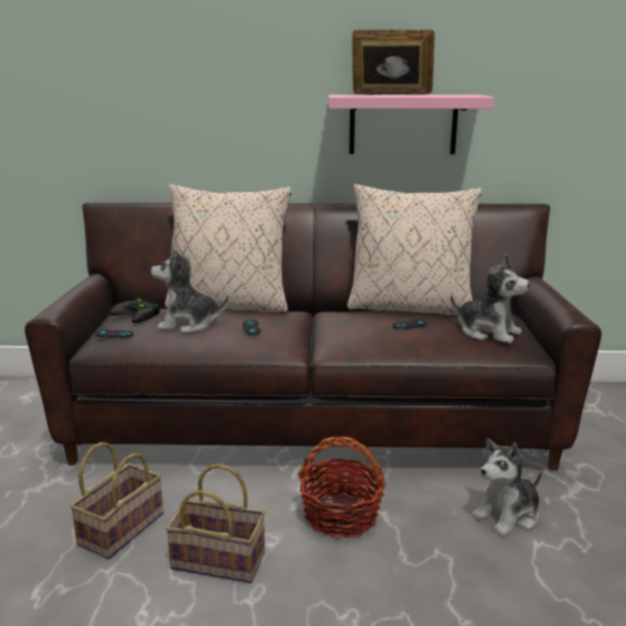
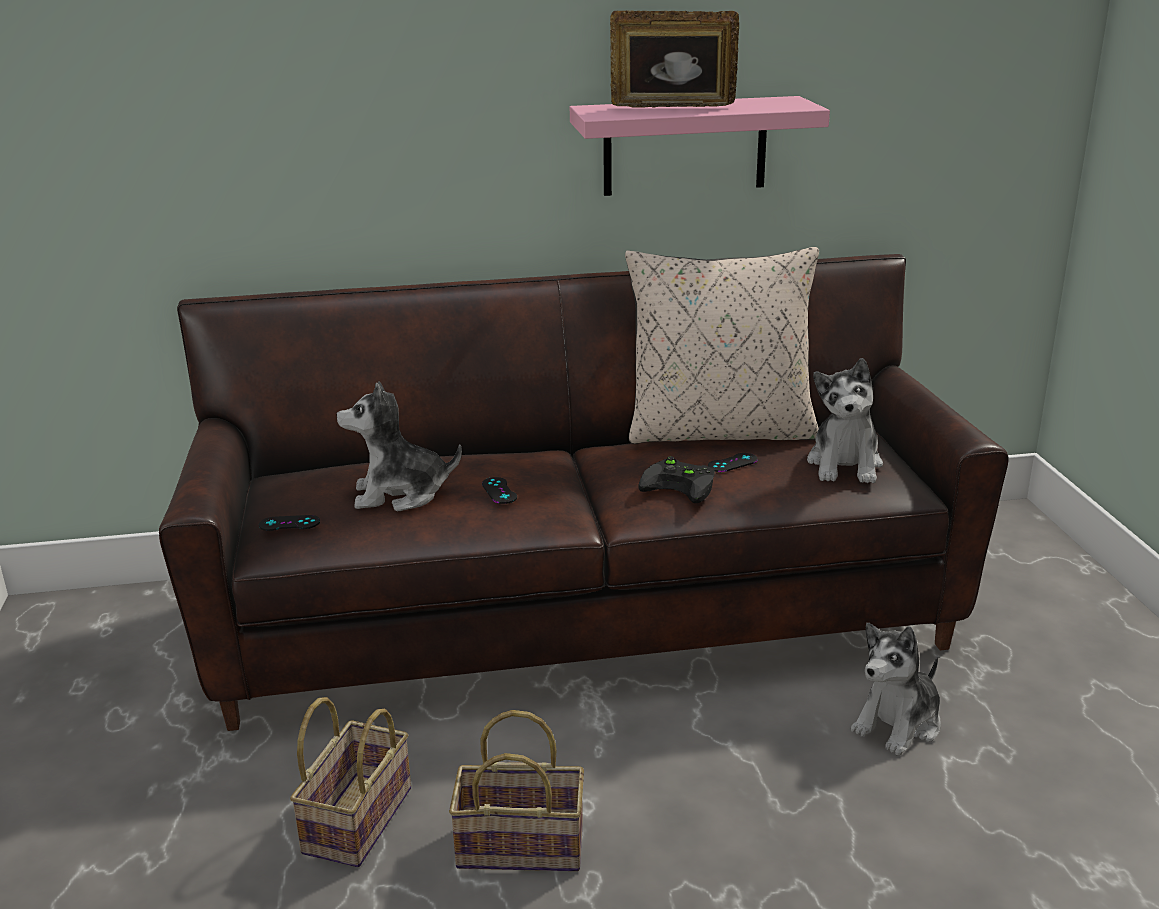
camera: 10 degrees left, 5 degrees up
(139, 314) = (310, 483): black game controller -> black game controller (682, 485)
(229, 305) = (444, 452): beige pillow -> none
(341, 515) = (671, 755): basket -> none
(488, 332) = (845, 464): plush toy -> plush toy turned 75 degrees clockwise

